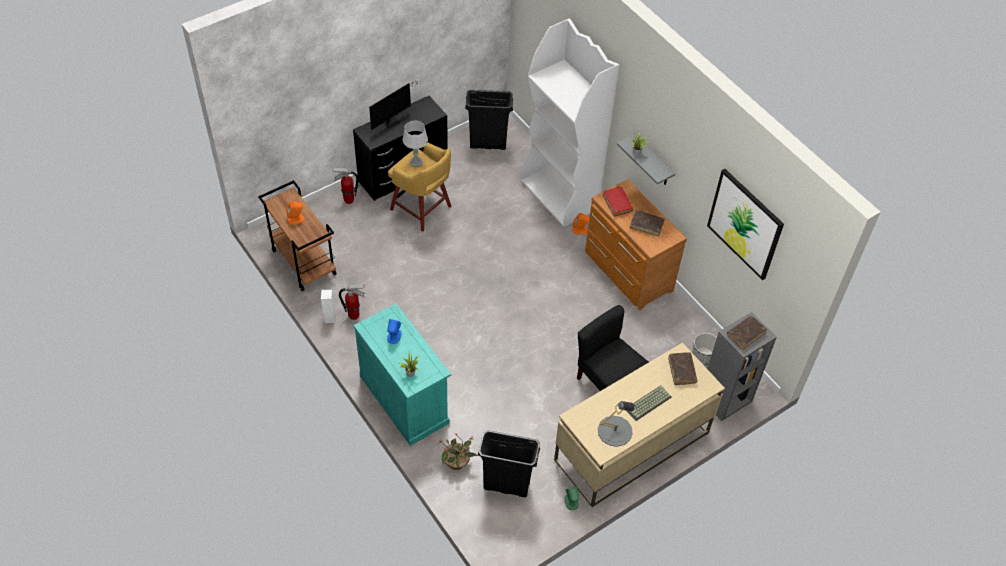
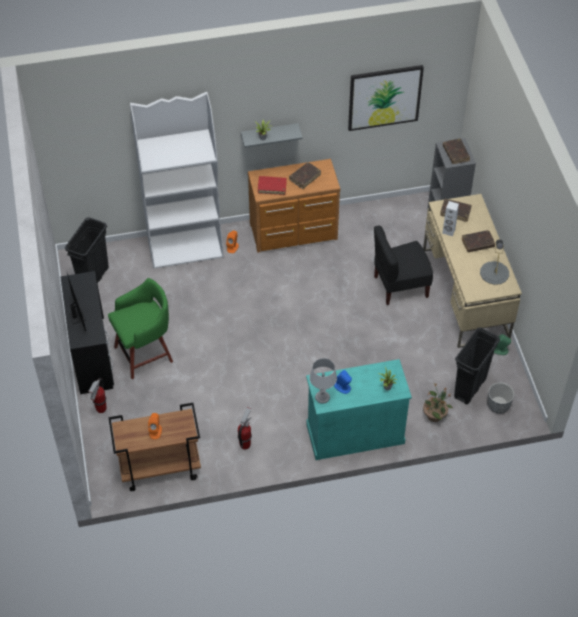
camera: 65 degrees left, 0 degrees up
(329, 318) = (239, 465): white speaker -> white speaker (448, 231)
(416, 162) = (130, 318): grey table lamp -> grey table lamp (322, 397)
(422, 209) = (145, 353): yellow stool -> green stool
(648, 404) = (477, 243): keyboard -> brown book
(703, 356) = (401, 217): planter -> planter (498, 405)

